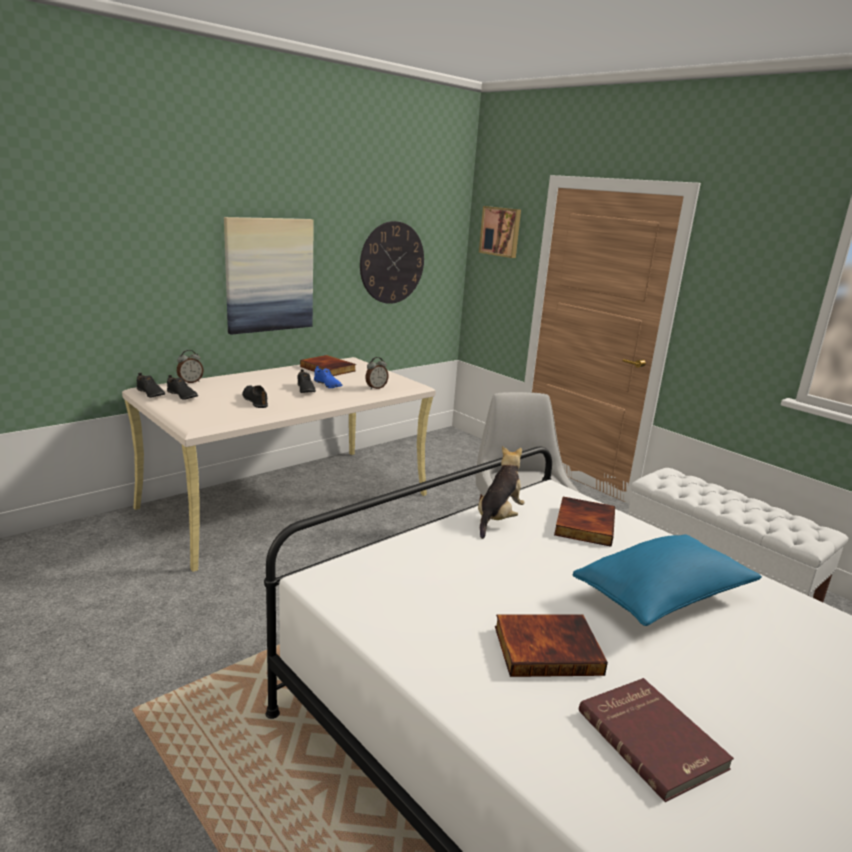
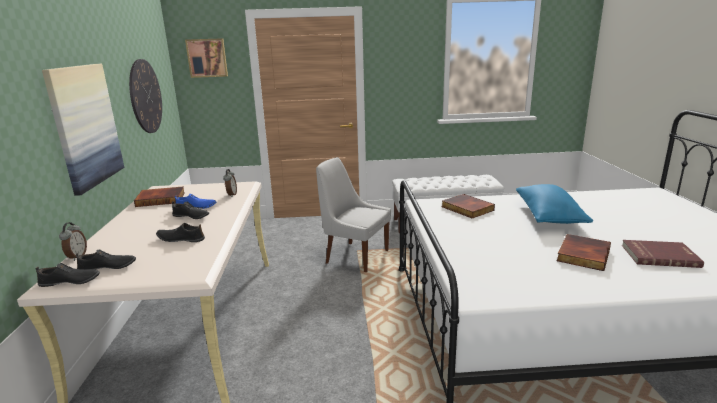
camera: 50 degrees left, 0 degrees up
(498, 518) = (441, 225): plush toy -> none

